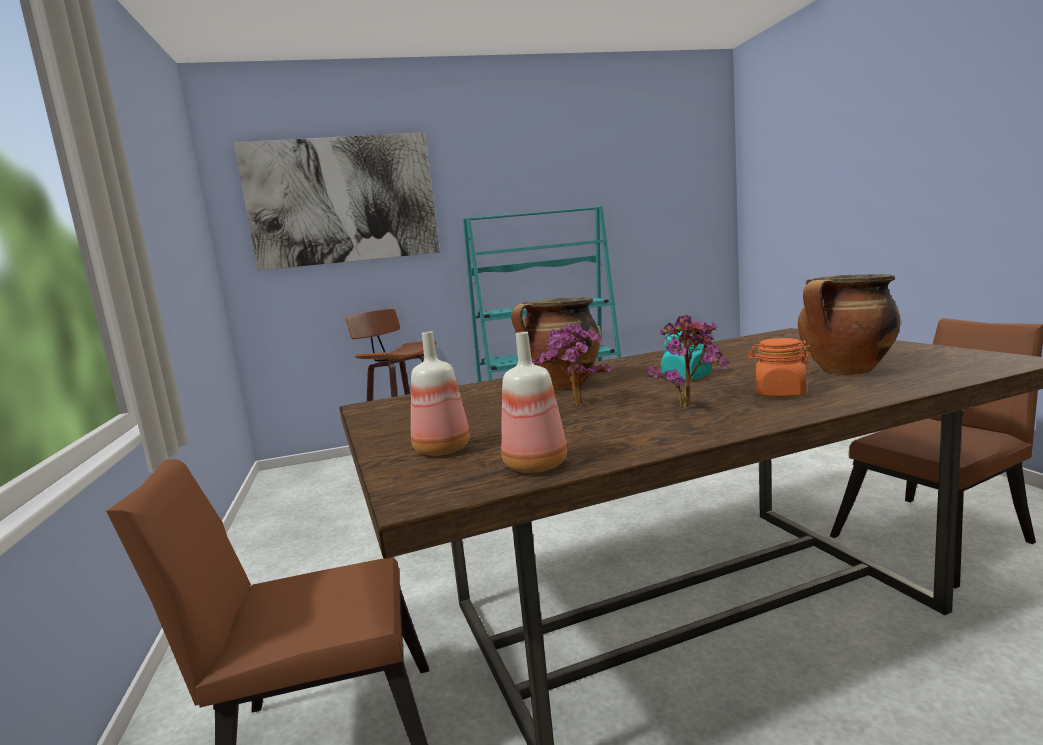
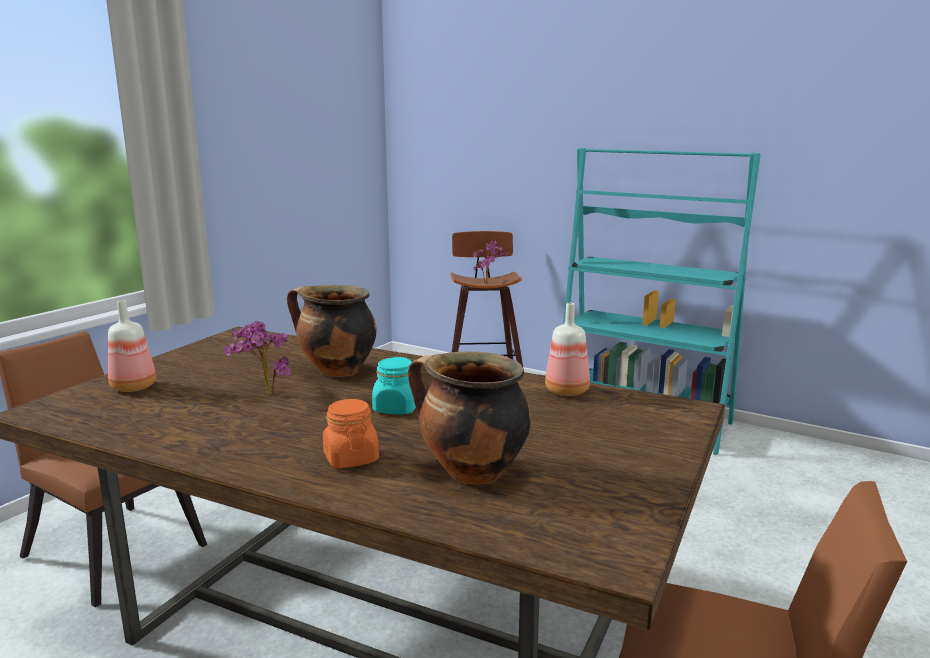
camera: 45 degrees right, 5 degrees up
(342, 200) = (488, 112): picture -> none
(537, 464) = (105, 422): bottle -> bottle (568, 391)
(690, 406) = (285, 432): potted plant -> potted plant (488, 283)

